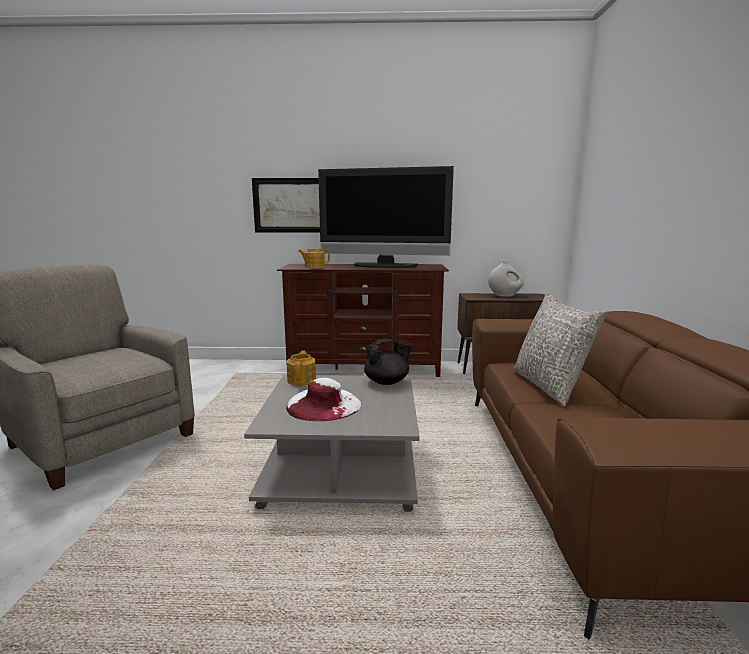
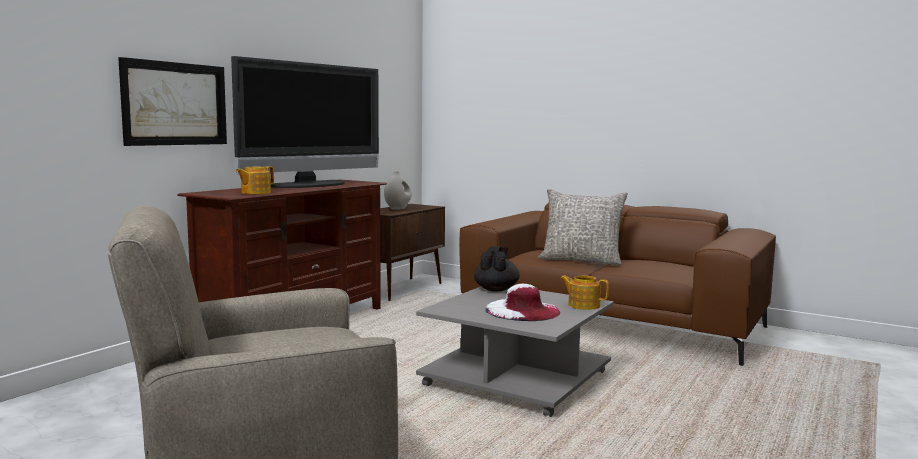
camera: 60 degrees left, 5 degrees down
(302, 380) = (447, 307): teapot -> teapot (583, 305)

